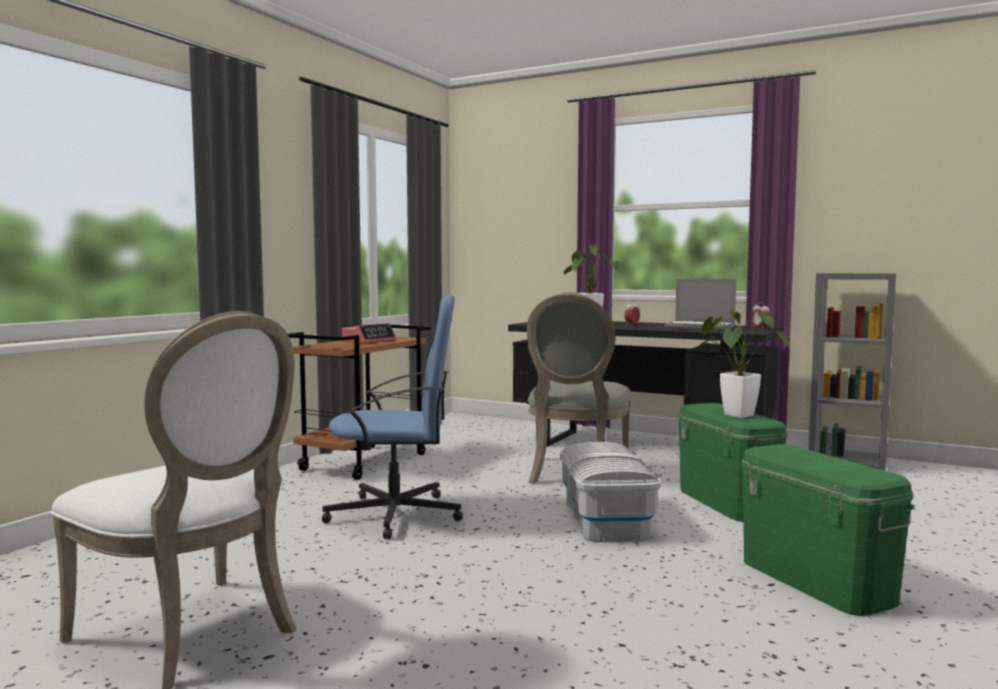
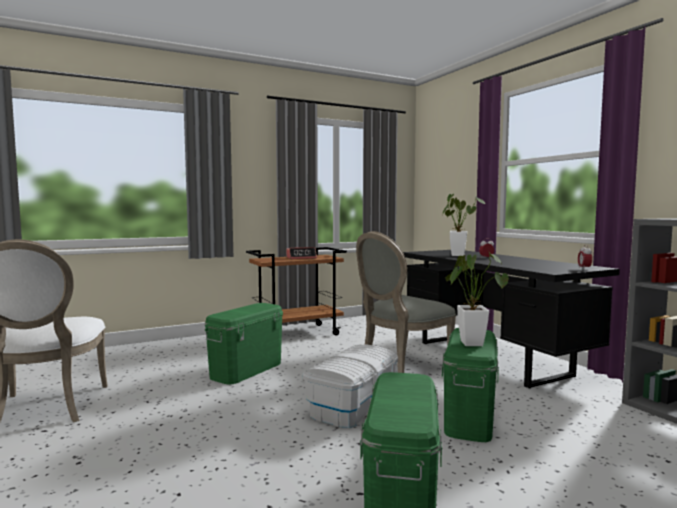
camera: 35 degrees right, 0 degrees up
(397, 515) = (246, 370): blue office chair -> green storage box
(701, 328) = (530, 264): laptop -> none

